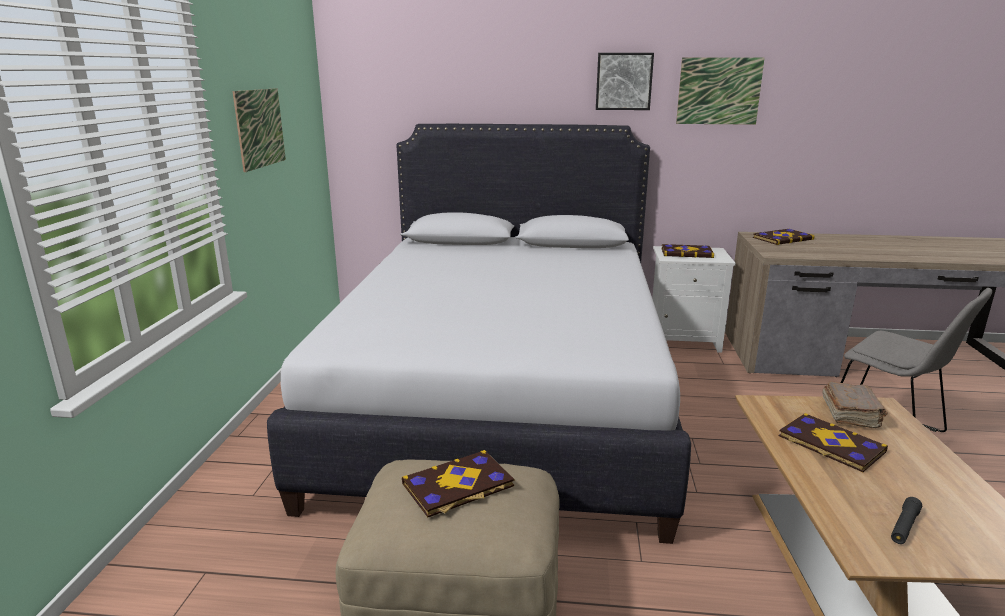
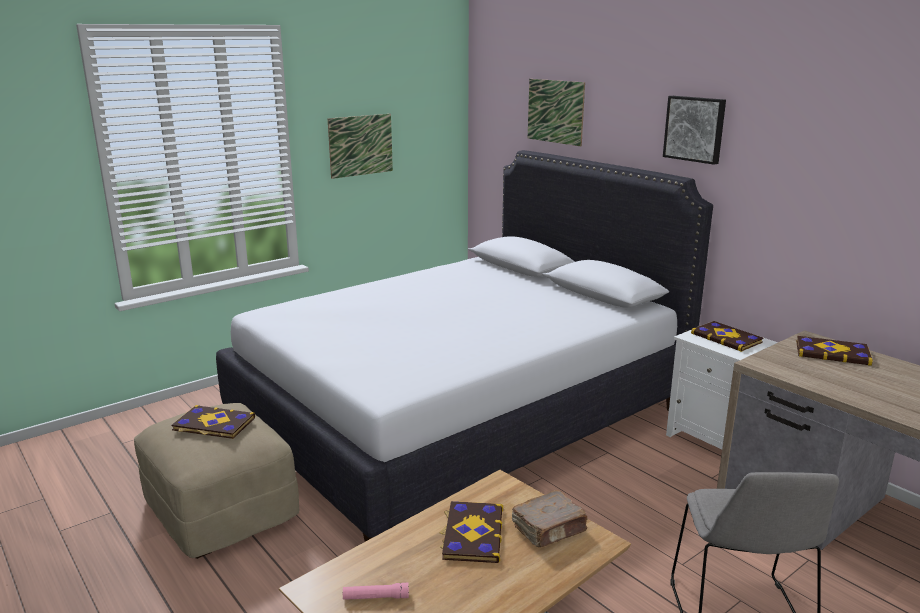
camera: 45 degrees right, 0 degrees up
(719, 91) = (795, 152): picture -> picture (555, 111)
(904, 526) = (375, 597): black flashlight -> pink flashlight

